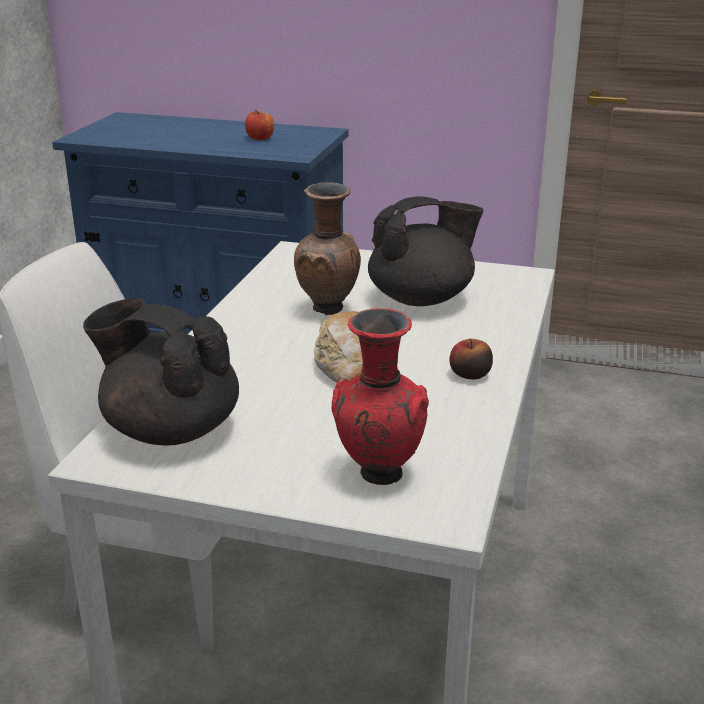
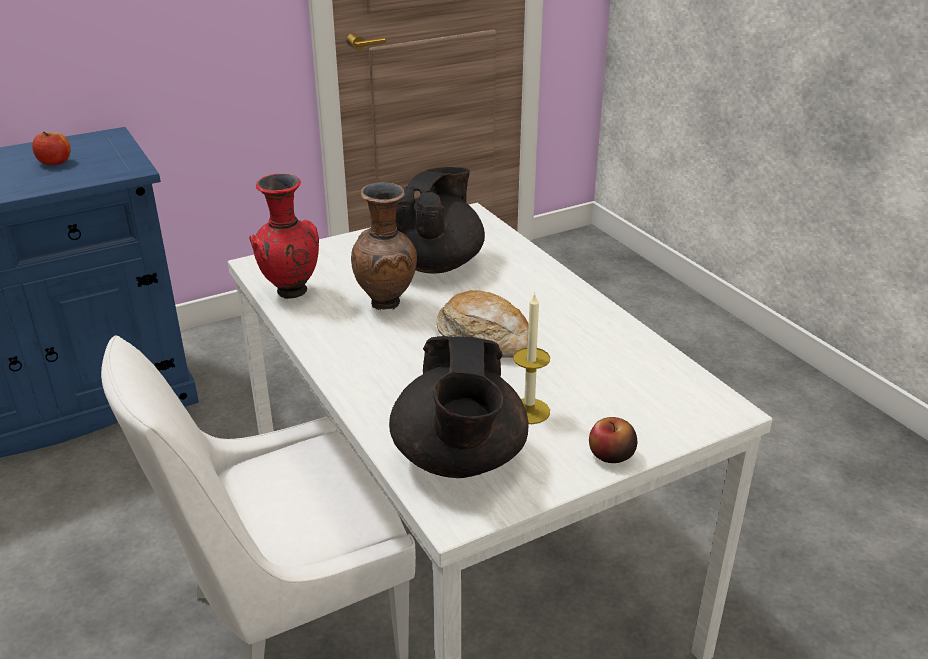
camera: 45 degrees left, 5 degrees up
(170, 429) = (459, 460): black teapot -> black teapot turned 75 degrees counterclockwise
(281, 427) = (529, 411): none -> candle
(378, 476) = (645, 407): red vase -> red vase (291, 293)
(470, 374) = (568, 306): apple -> apple (611, 455)

